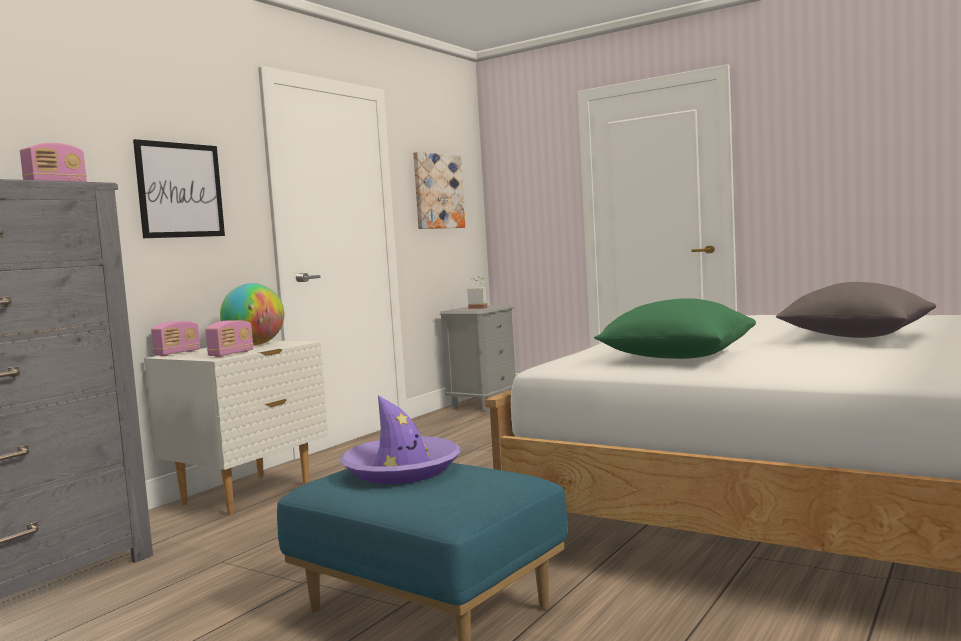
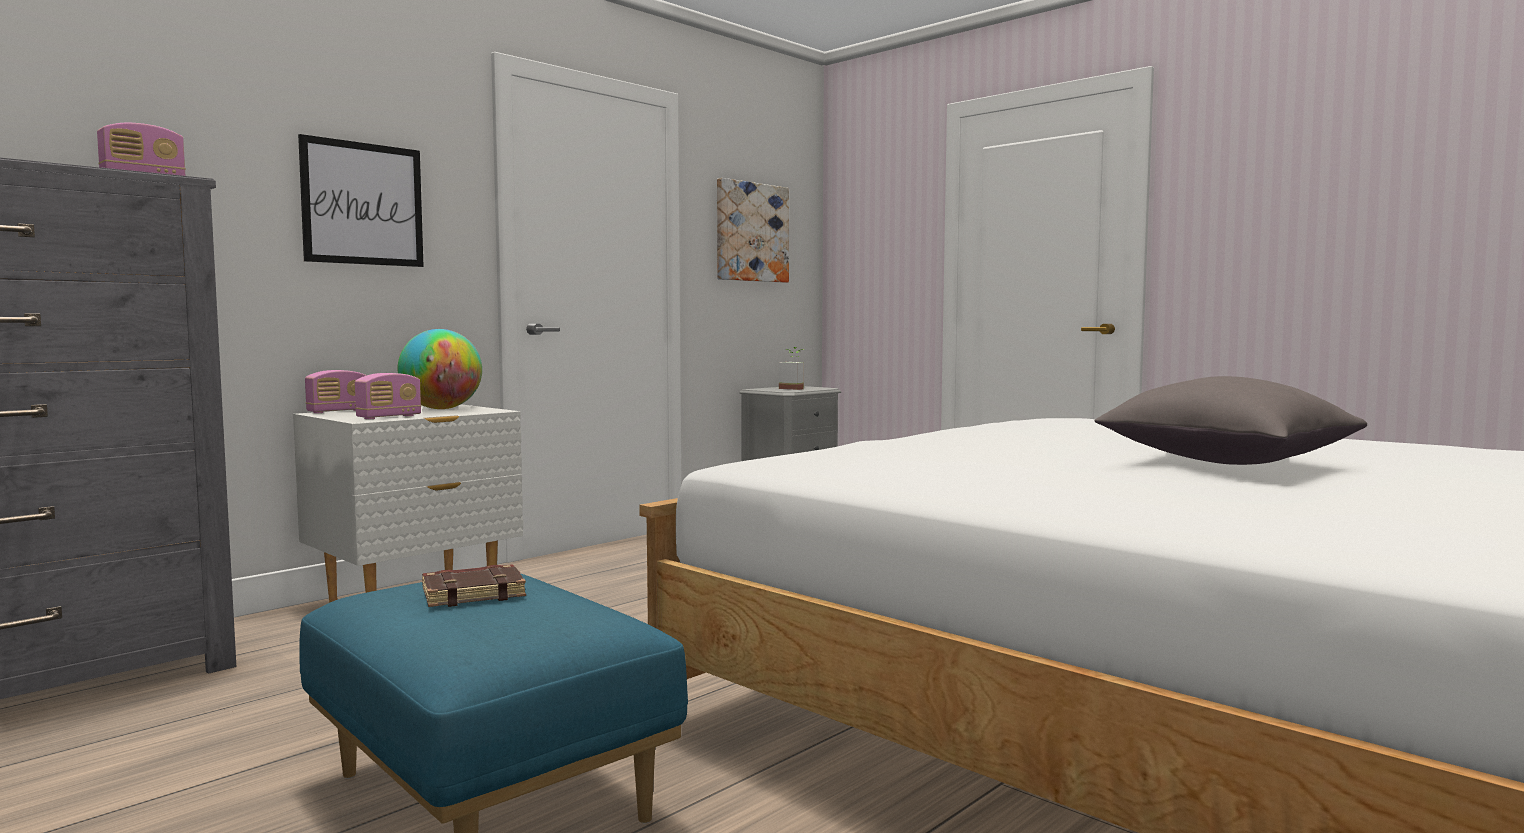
camera: 10 degrees right, 0 degrees up
(402, 470) = (474, 593): purple hat -> brown book
(677, 357) = (919, 468): green pillow -> none

